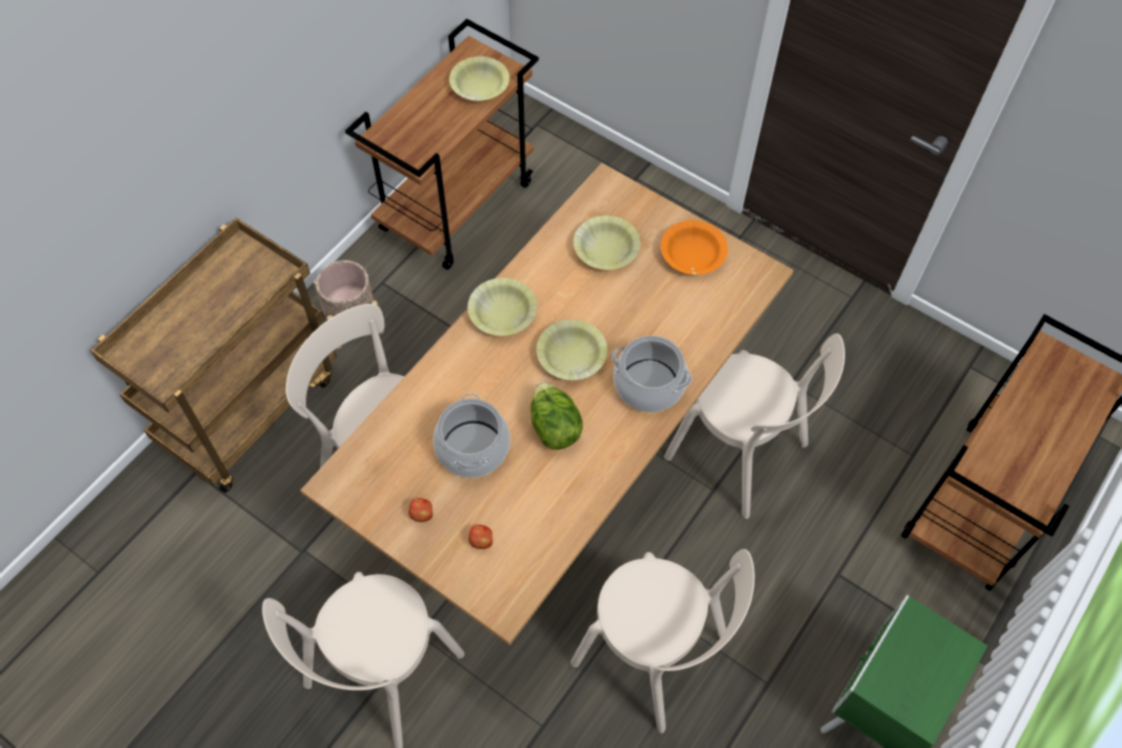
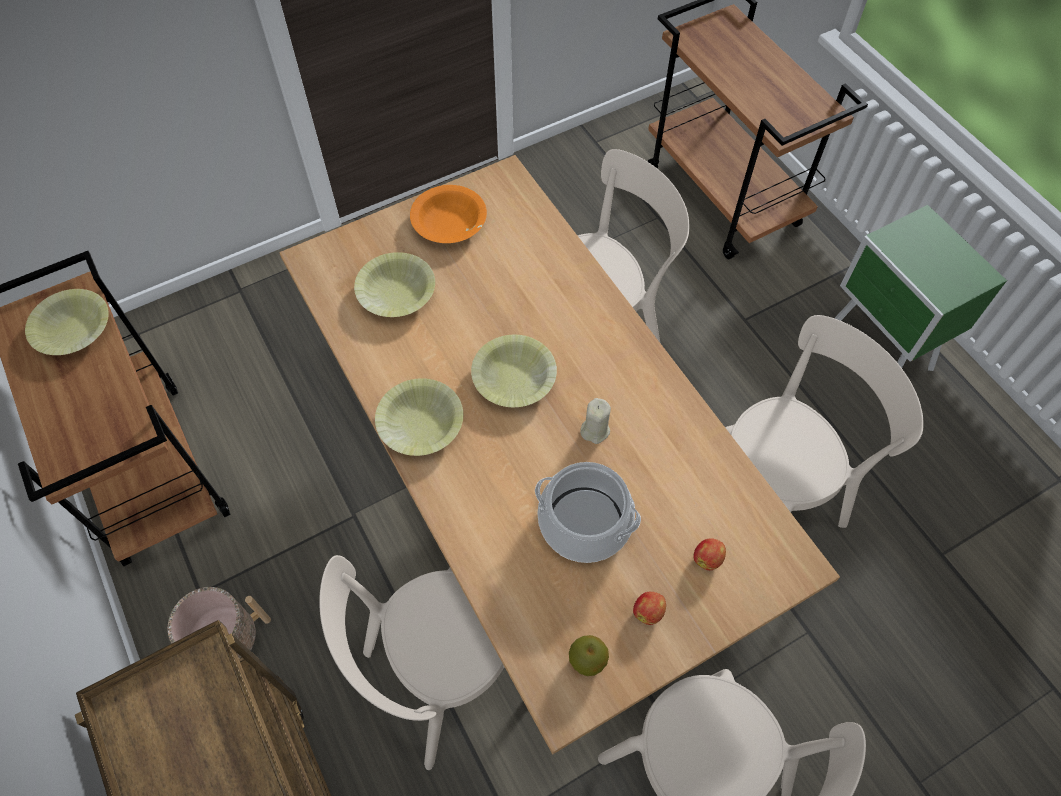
camera: 65 degrees left, 0 degrees up
(370, 488) = (587, 660): none -> apple
(554, 427) = (595, 430): lettuce -> beige candle
(649, 385) = (585, 323): cooking pot -> none

